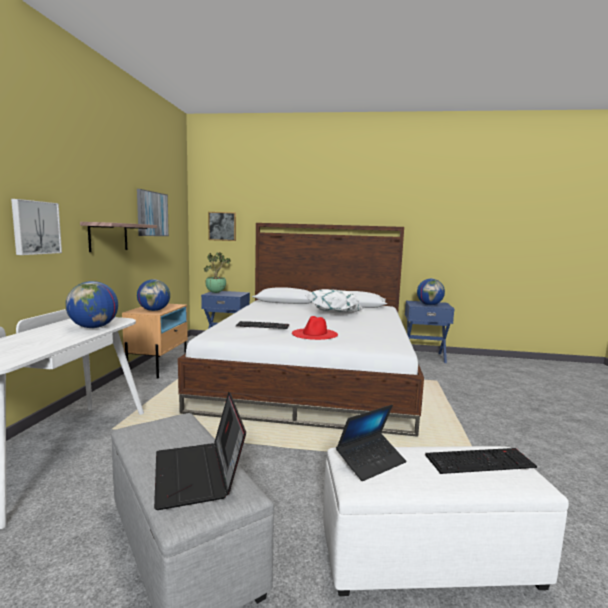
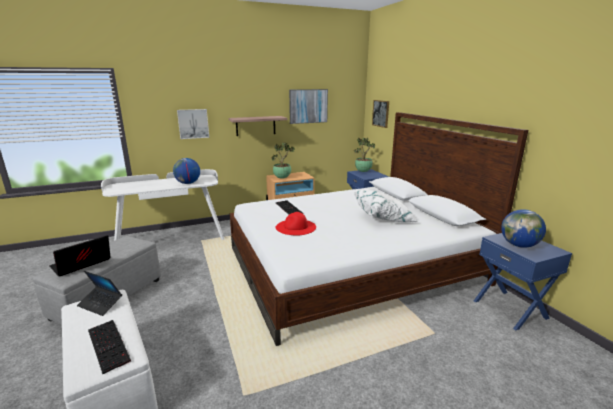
camera: 60 degrees right, 10 degrees up
(154, 310) = (282, 178): globe -> potted plant

